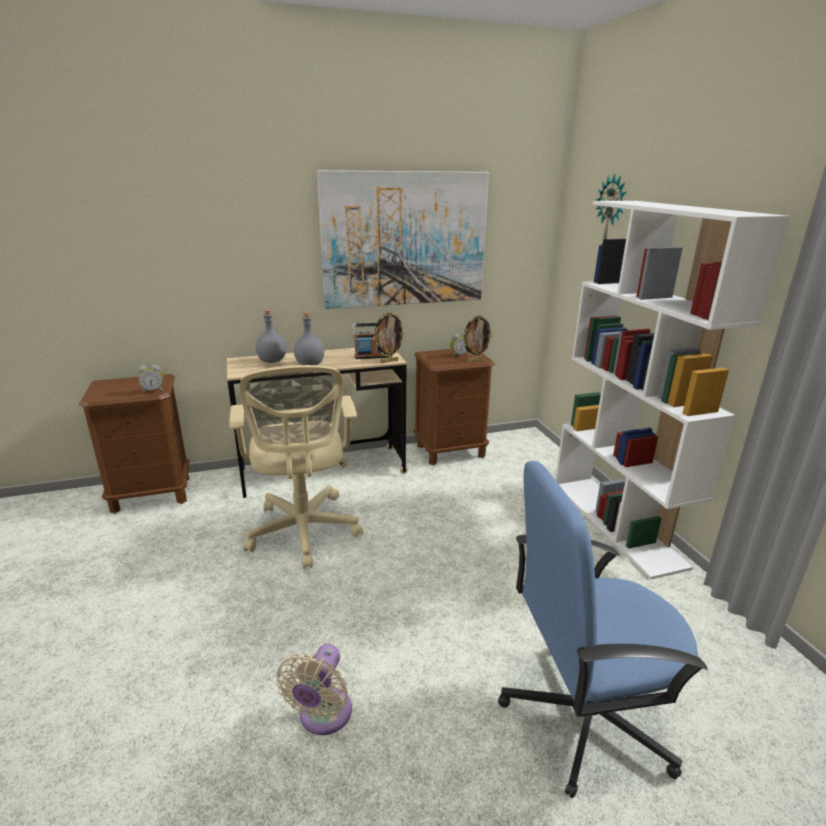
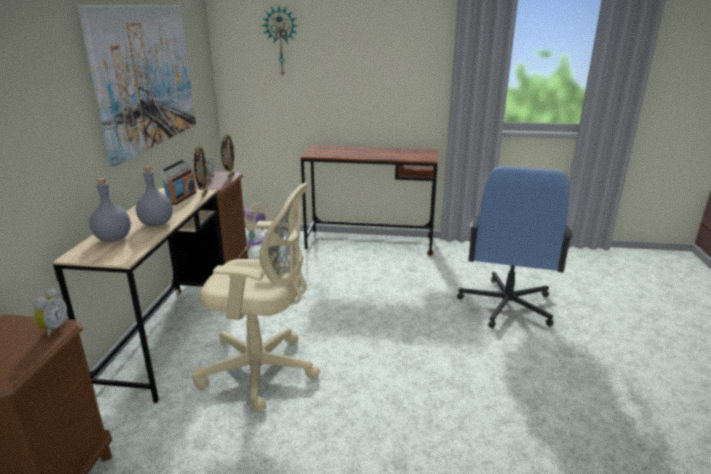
camera: 65 degrees left, 0 degrees up
(322, 716) = (475, 399): beige fan -> beige fan (255, 241)
(617, 523) = (369, 242): white bookcase -> brown desk

